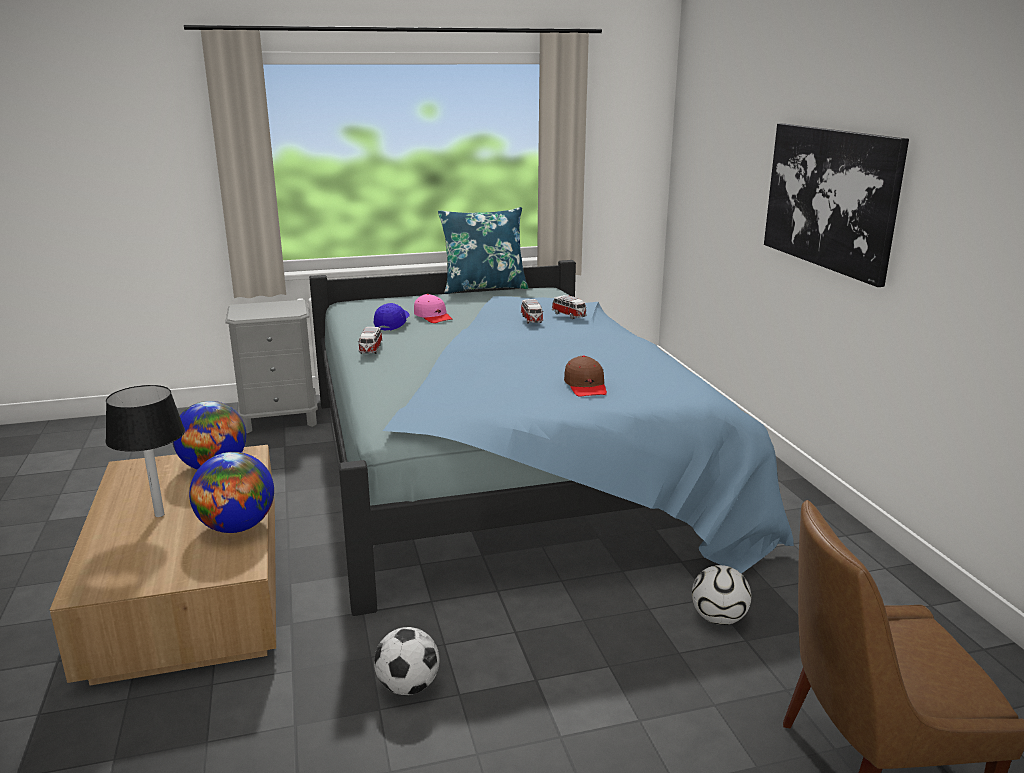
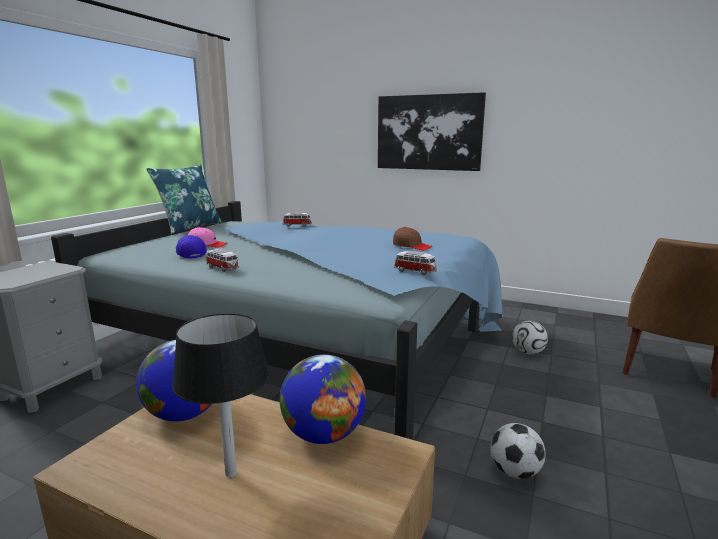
camera: 50 degrees left, 5 degrees down
(532, 320) = (285, 231): toy car -> toy car (415, 271)

